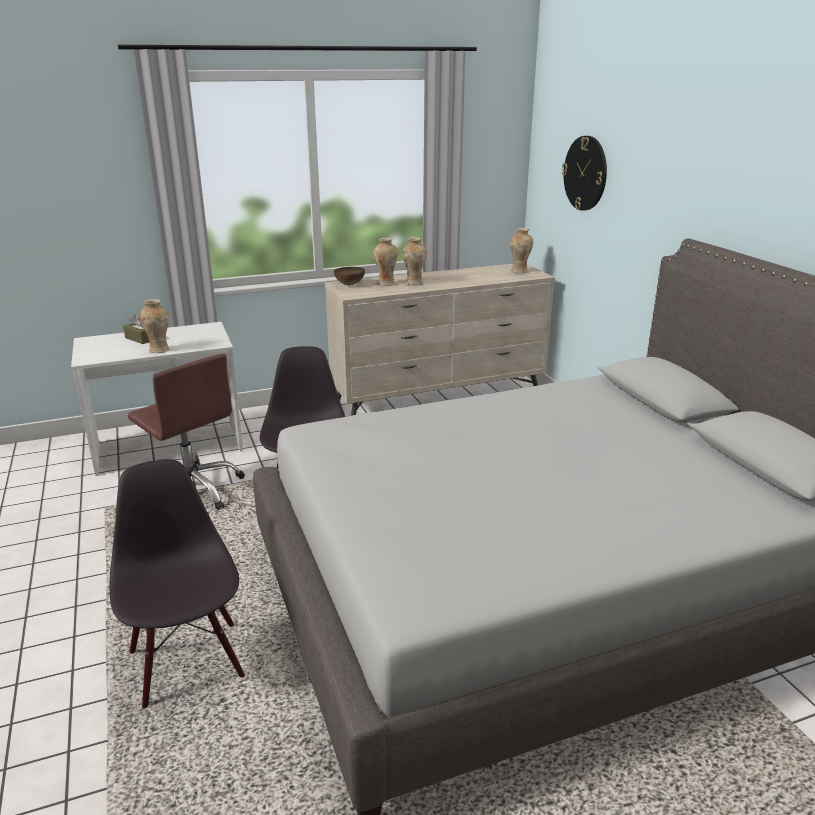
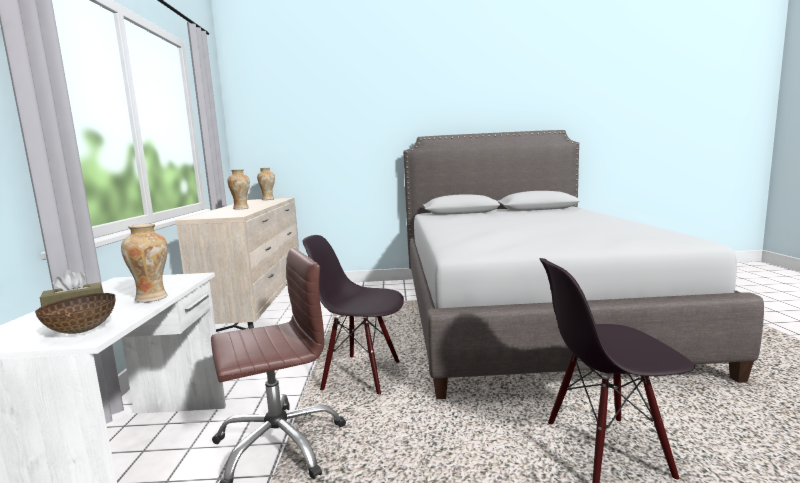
camera: 70 degrees left, 15 degrees down
(349, 284) = (202, 216): bowl -> bowl (81, 331)
(385, 283) = (225, 211): vase -> none
(585, 173) = (303, 123): wall clock -> none

